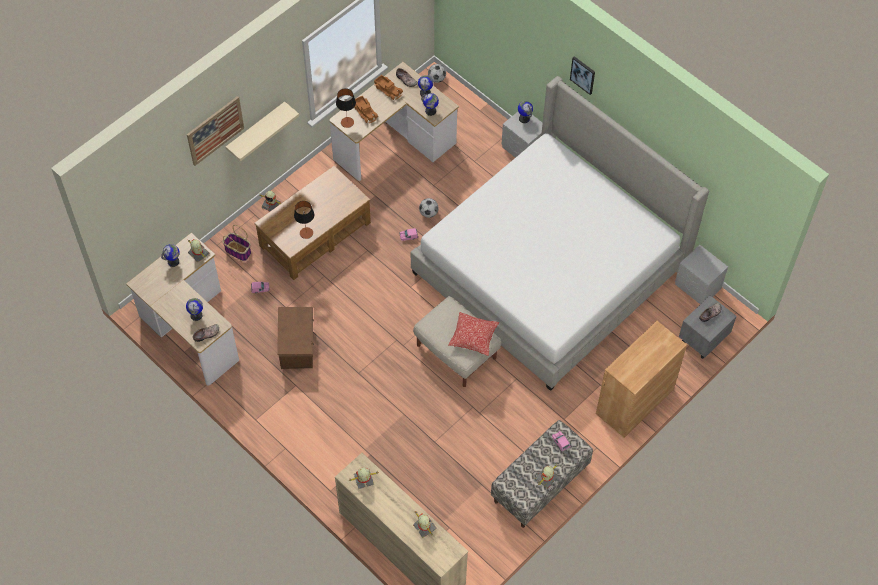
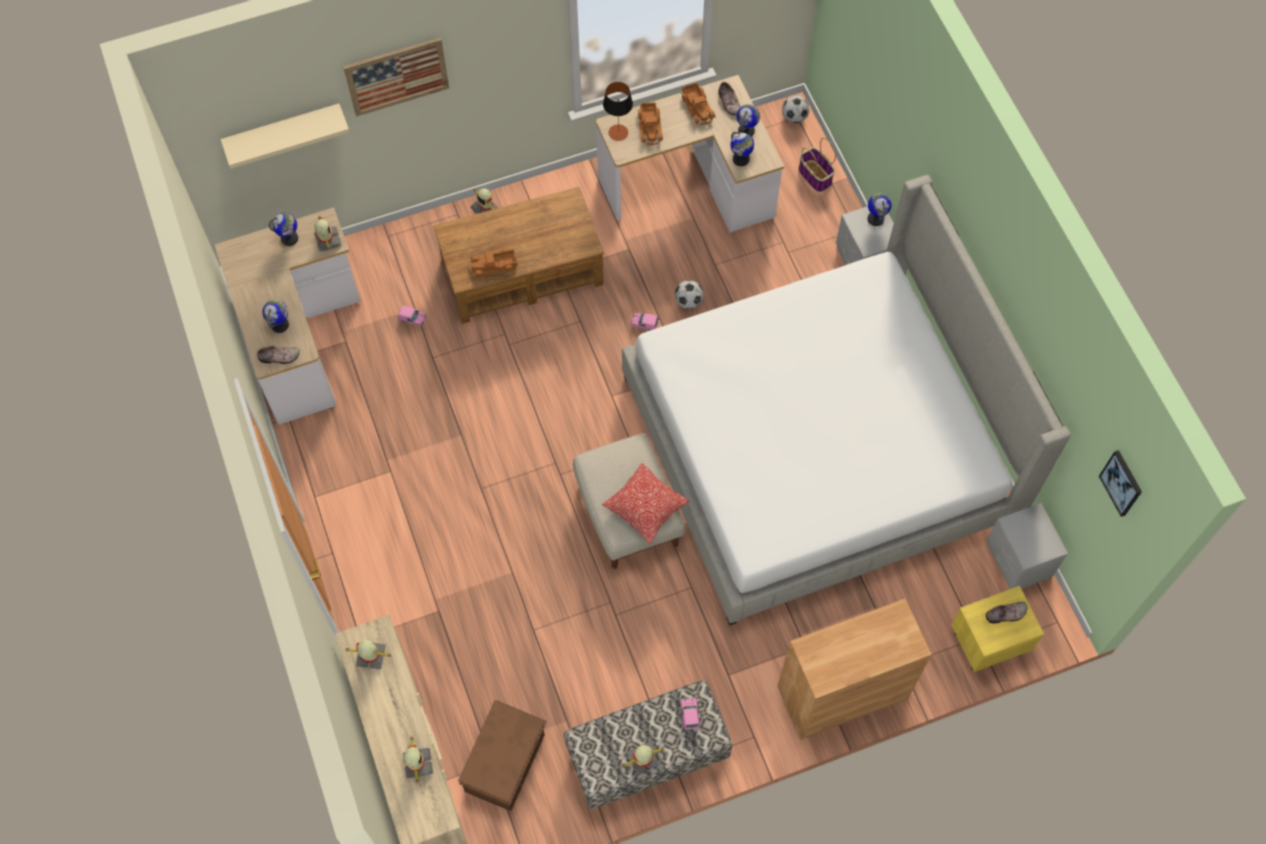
camera: 25 degrees right, 5 degrees up
(238, 251) = (411, 256): basket -> basket (815, 176)
(256, 130) = (473, 97): beige shelf -> beige shelf (283, 131)
(297, 345) = (421, 416): brown storage box -> brown storage box (506, 763)
(306, 233) = (494, 266): table lamp -> toy truck
(583, 75) = (958, 187): picture -> picture (1122, 483)
(702, 339) = (987, 642): grey nightstand -> yellow nightstand

